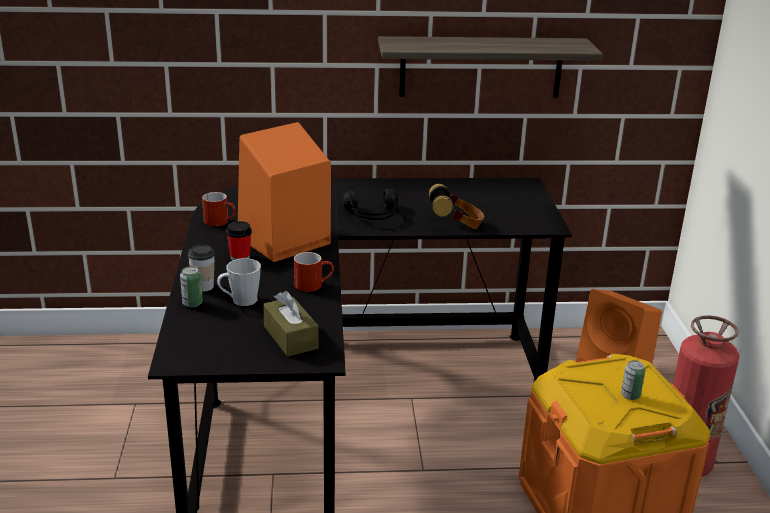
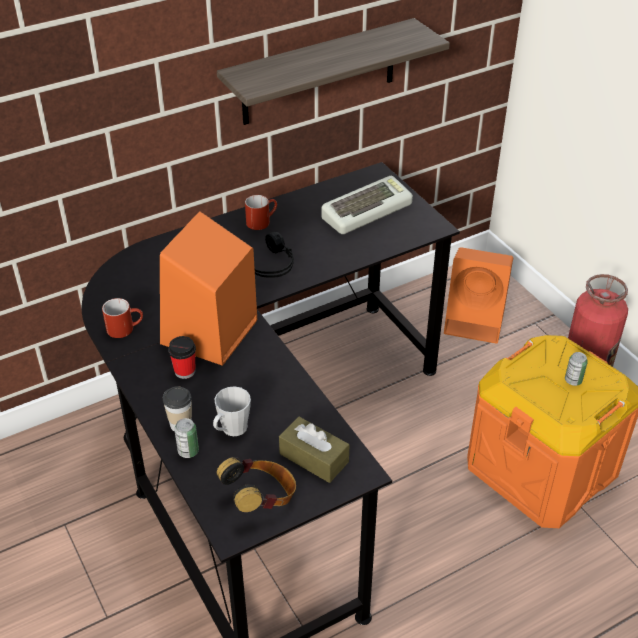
camera: 25 degrees left, 15 degrees up
(313, 284) = (283, 381): red mug -> red mug (261, 221)
(456, 226) = (354, 255): headphones -> headphones (261, 499)
(495, 202) = (366, 210): none -> keyboard

